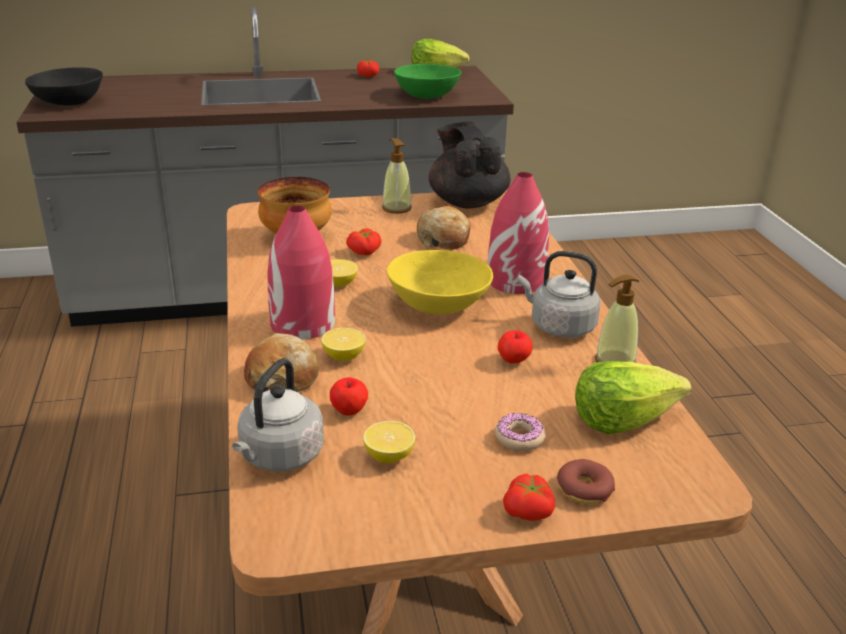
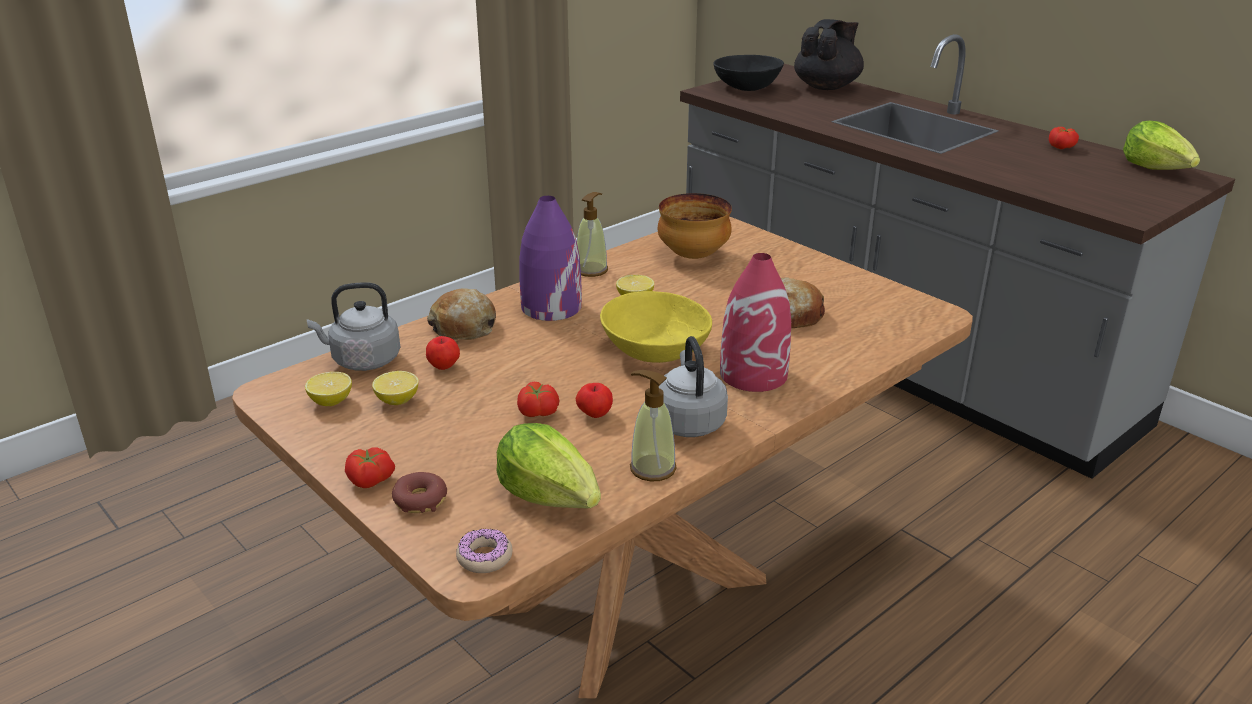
camera: 60 degrees right, 0 degrees up
(302, 324) = (550, 307): red vase -> purple vase
(343, 356) = (519, 339): lemon -> lemon (331, 401)
(364, 253) = (707, 290): tomato -> tomato (537, 412)
(396, 208) = (822, 275): soap dispenser -> soap dispenser (591, 270)
(427, 95) = (1066, 186): green bowl -> none
(467, 202) = (897, 302): black teapot -> black teapot (827, 87)
(519, 438) = (470, 450): donut -> donut (484, 557)

